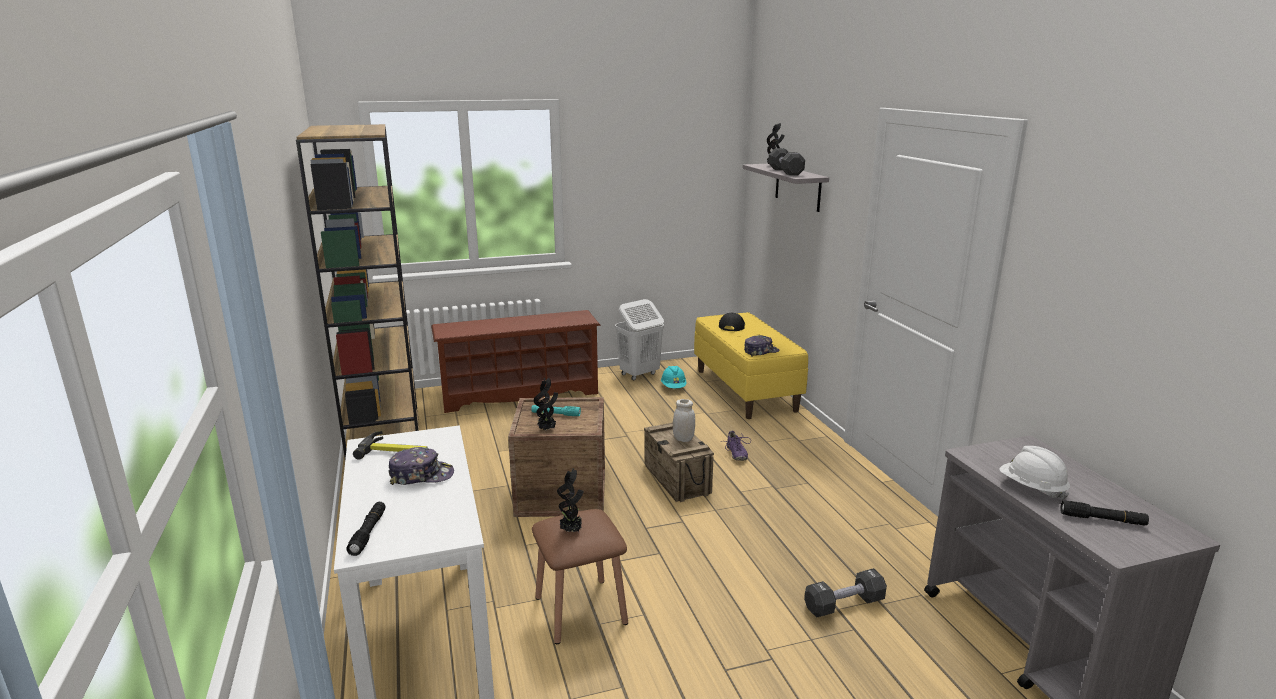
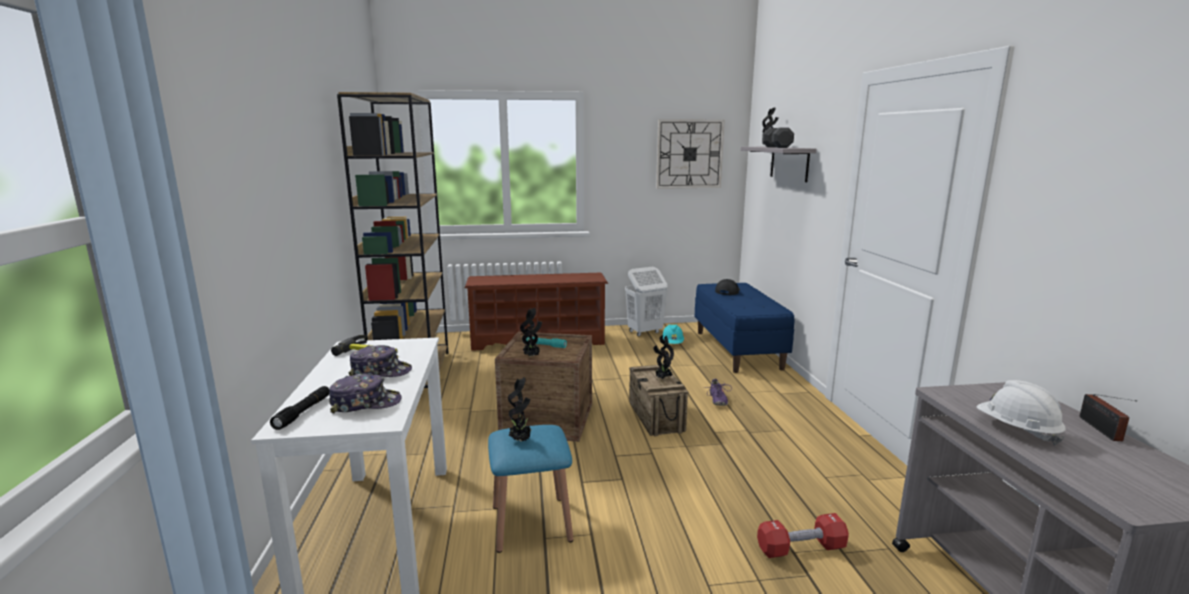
camera: 10 degrees right, 5 degrees down
(580, 610) = (531, 523): brown stool -> blue stool
(682, 168) = (689, 154): none -> wall clock
(683, 439) = (662, 378): white jar -> potted plant
(746, 390) = (738, 350): yellow bench -> blue bench
(760, 351) = (749, 310): cap -> cap (365, 403)
(844, 605) = (801, 548): black dumbbell -> red dumbbell
(1097, 481) = (1101, 430): none -> radio
(1102, 520) = (1109, 469): black flashlight -> none

